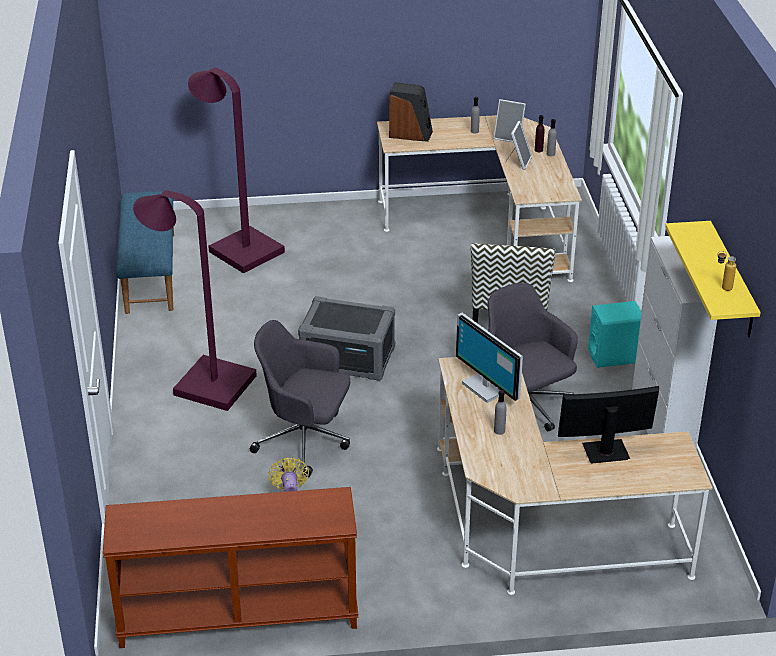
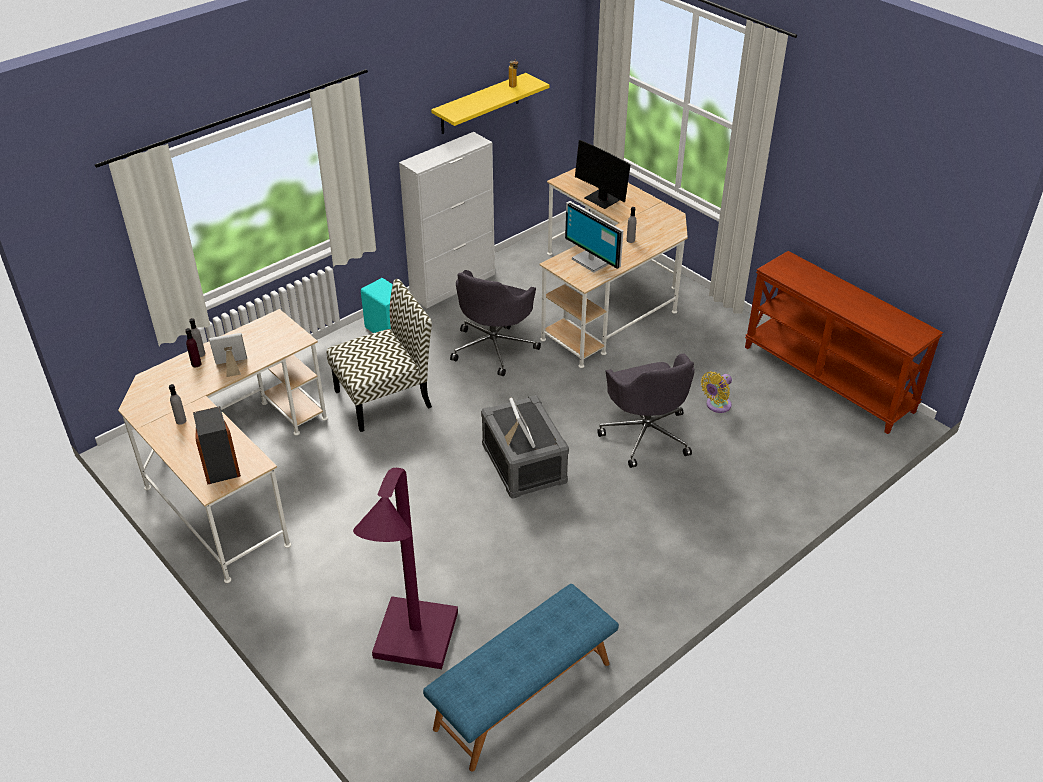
camera: 125 degrees left, 5 degrees up
(204, 382) = (644, 533): purple floor lamp -> none
(487, 387) = (592, 260): monitor -> monitor turned 120 degrees clockwise
(509, 137) = (179, 392): picture frame -> picture frame (519, 439)

